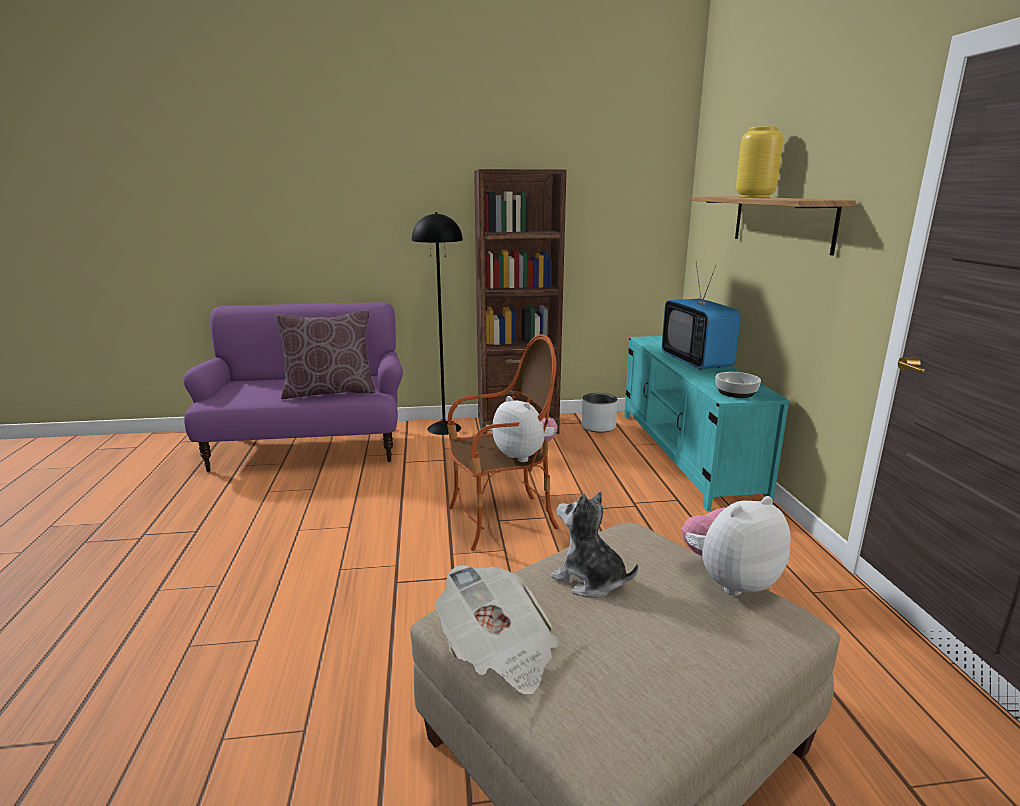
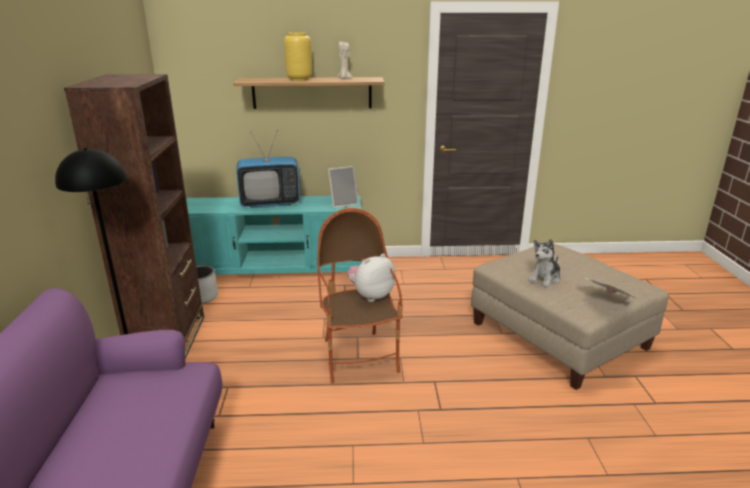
camera: 85 degrees left, 5 degrees up
(329, 392) = (157, 408): brown pillow -> none
(729, 580) = (532, 251): plush toy -> none
(736, 393) = (343, 203): bowl -> picture frame
(793, 198) = (344, 78): none -> beige candle

